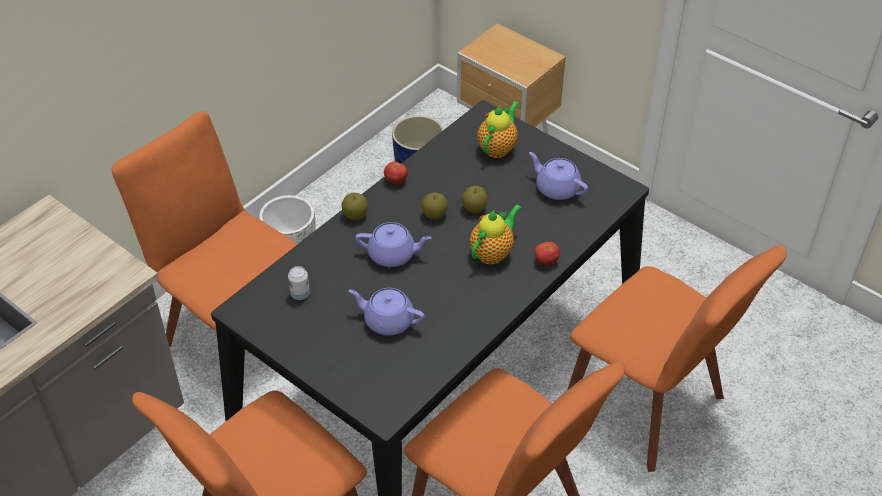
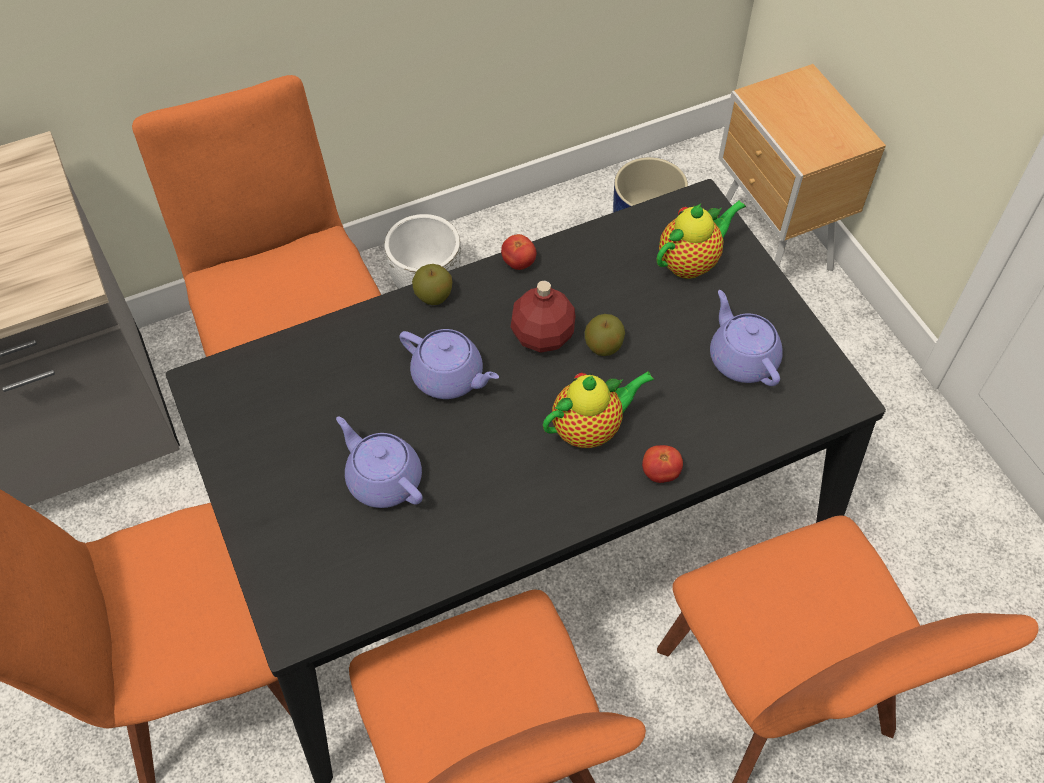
camera: 25 degrees right, 10 degrees up
(300, 294) = (292, 389): can -> none
(434, 215) = (541, 336): apple -> red bottle

